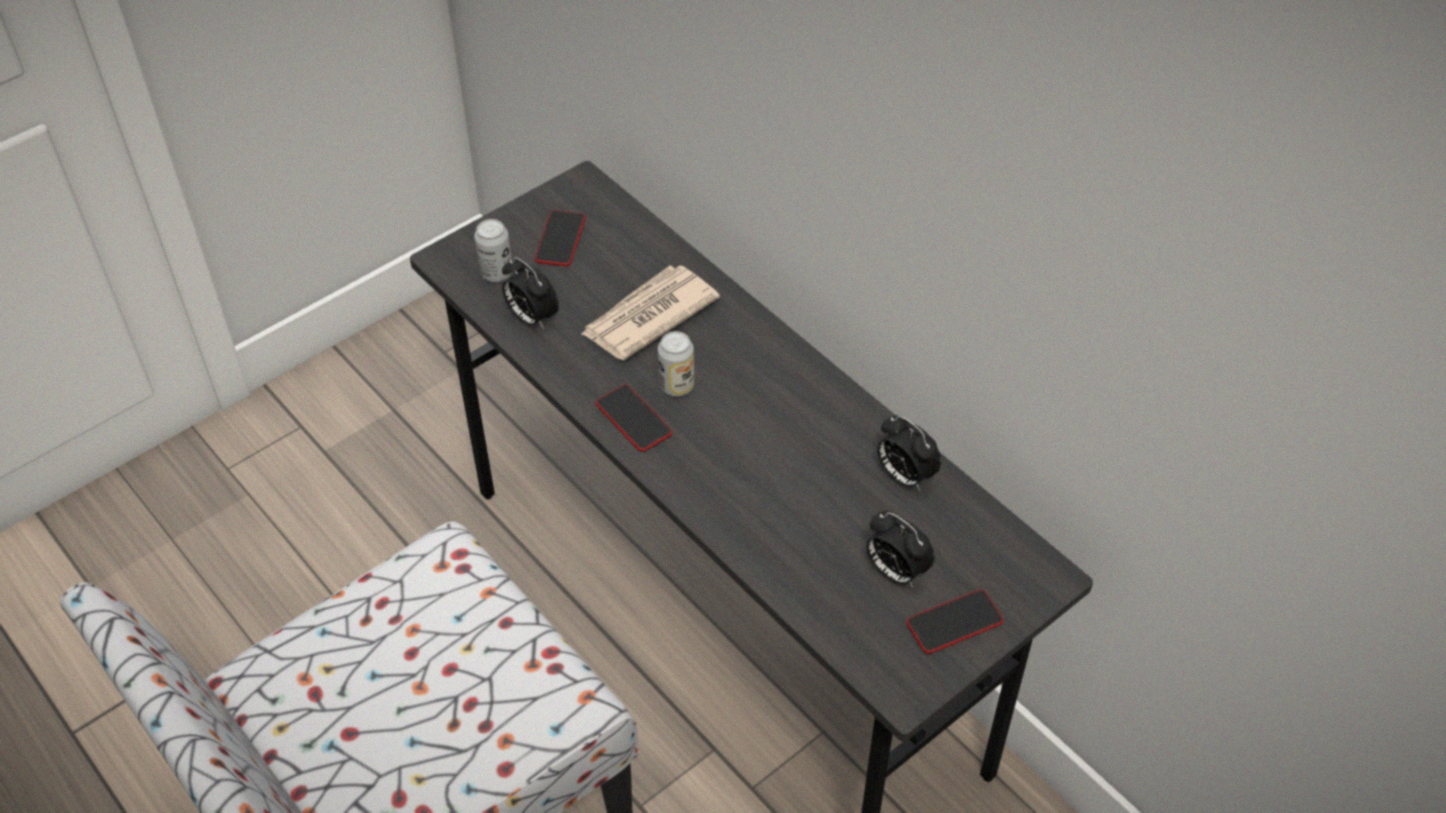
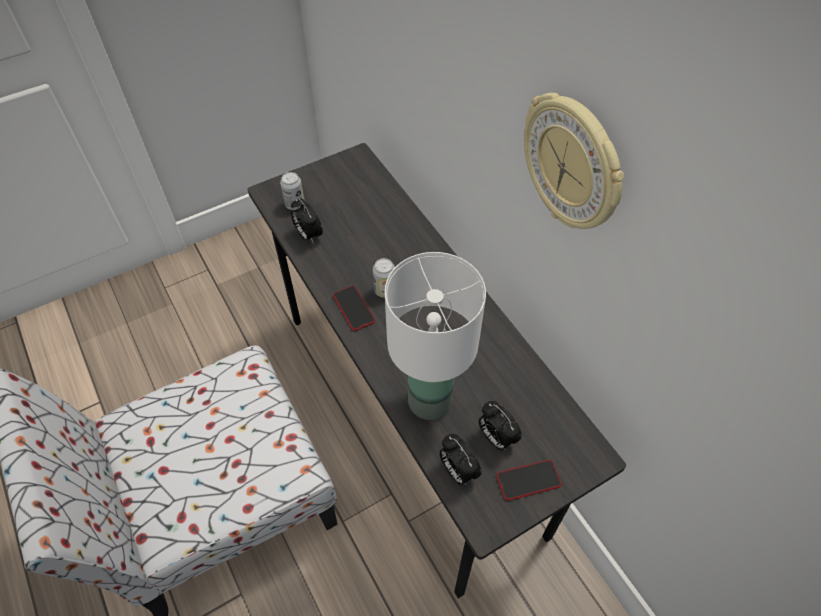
camera: 10 degrees right, 5 degrees up
(560, 239) = (337, 188): phone -> none
(648, 316) = (377, 243): newspaper -> none
(784, 534) = (430, 400): none -> white table lamp
(904, 476) = (514, 371): alarm clock -> alarm clock (457, 471)
(953, 146) = (573, 164): none -> wall clock

